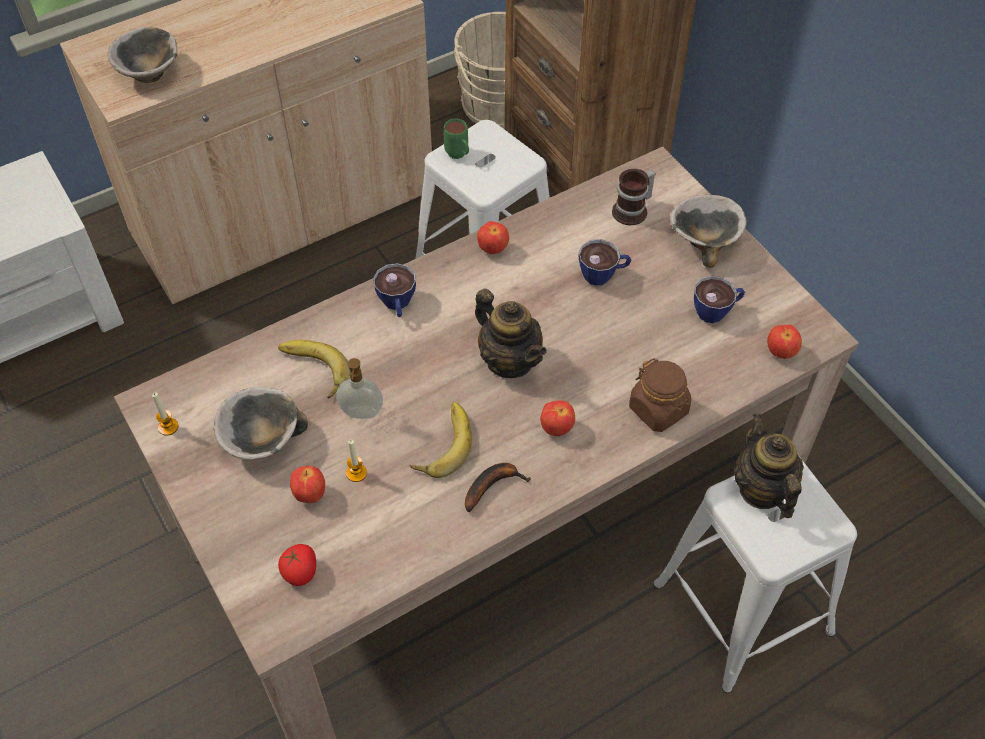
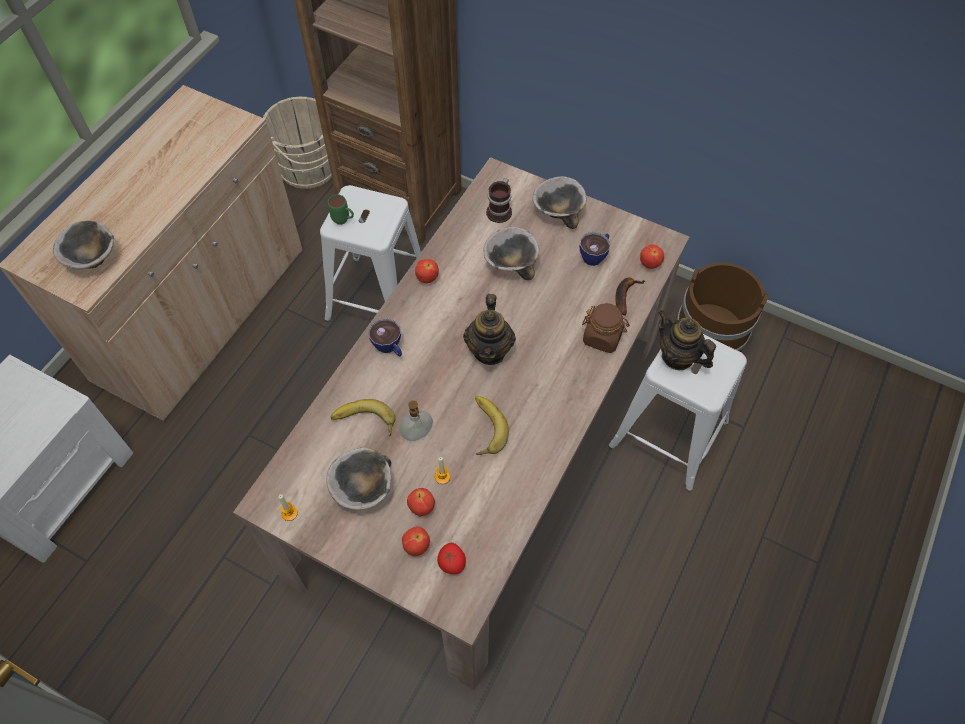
camera: 30 degrees left, 5 degrees up
(492, 485) = (535, 439): banana -> banana (624, 295)
(509, 360) = (490, 350): teapot -> teapot turned 75 degrees clockwise
(557, 428) = (549, 381): apple -> apple (416, 546)
(603, 275) = (510, 263): cup -> bowl
(882, 512) = (711, 333): none -> brown bucket

